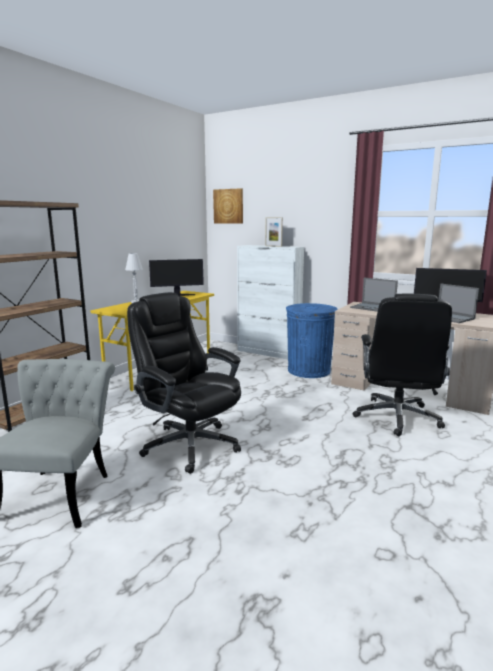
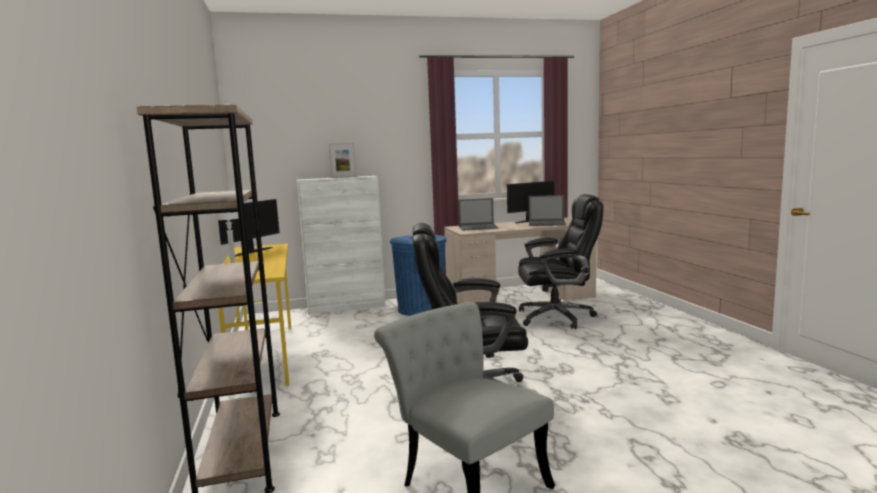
camera: 45 degrees left, 5 degrees down
(228, 206) = (262, 132): picture -> none
(397, 418) = (557, 317): black office chair -> black office chair turned 60 degrees counterclockwise

